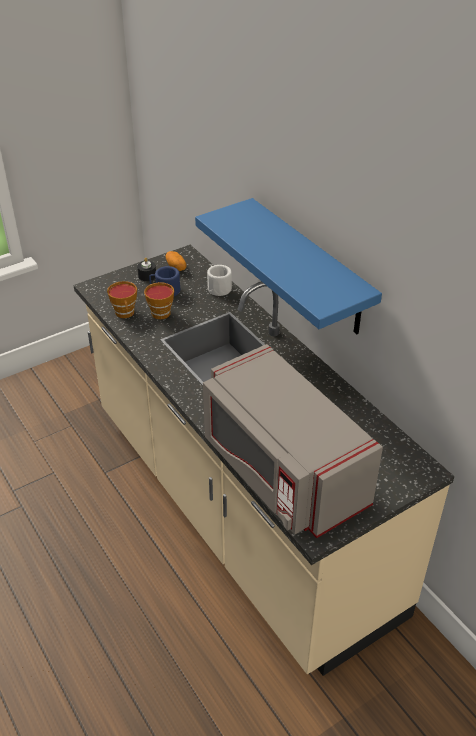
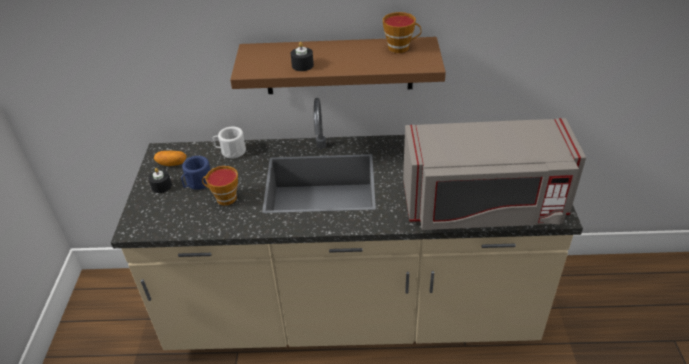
camera: 55 degrees left, 0 degrees up
(125, 314) = (201, 221): cup -> cup (401, 48)
(249, 240) = (302, 65): none -> black candle
(310, 267) = (339, 66): blue shelf -> brown shelf

